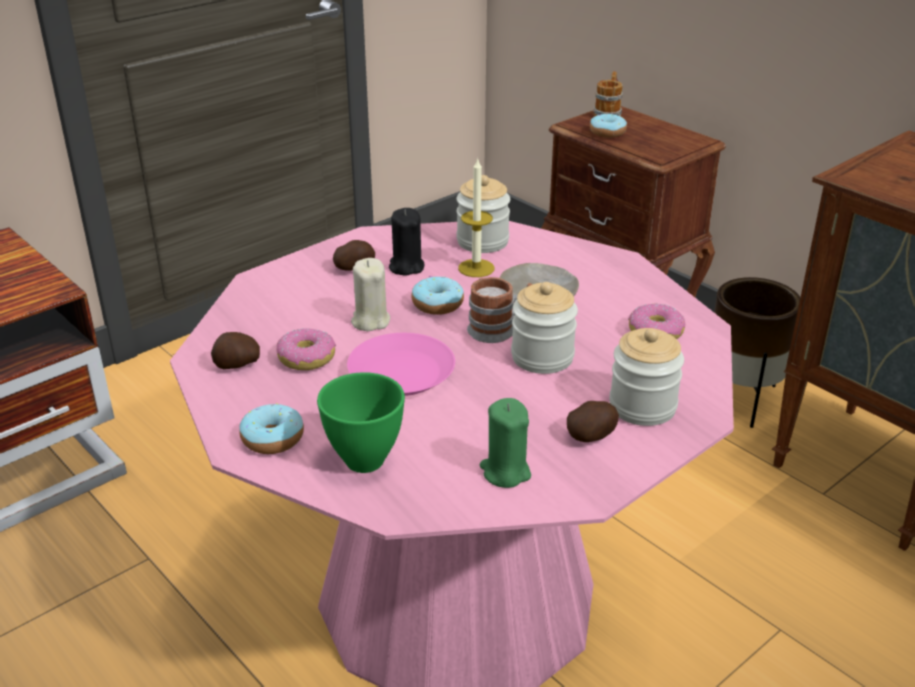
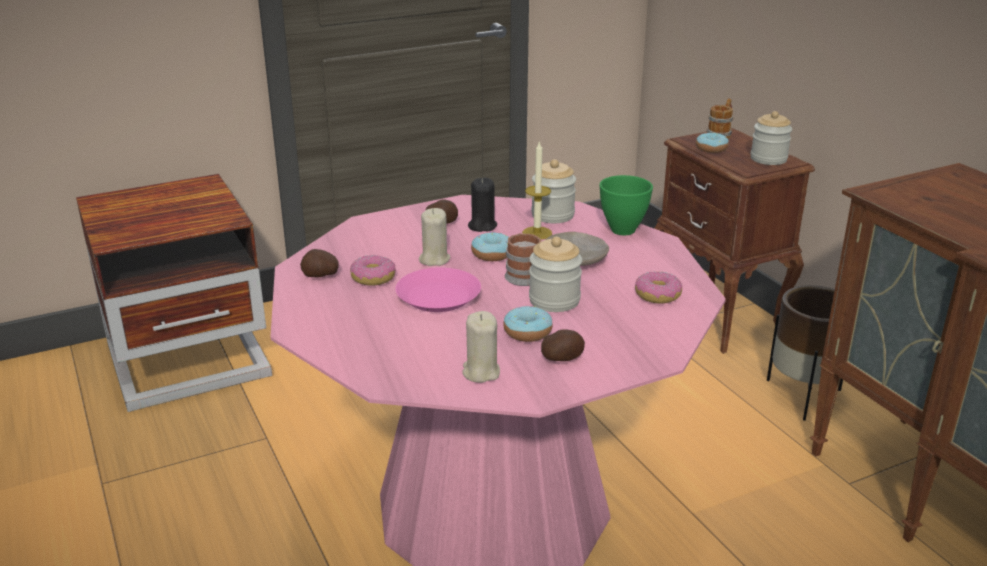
camera: 15 degrees right, 5 degrees down
(272, 439) = (321, 326): donut -> donut (527, 332)
(363, 462) = (378, 350): green bowl -> green bowl (621, 230)
(505, 472) = (481, 372): green candle -> beige candle
(642, 407) = (615, 345): jar -> jar (768, 159)

